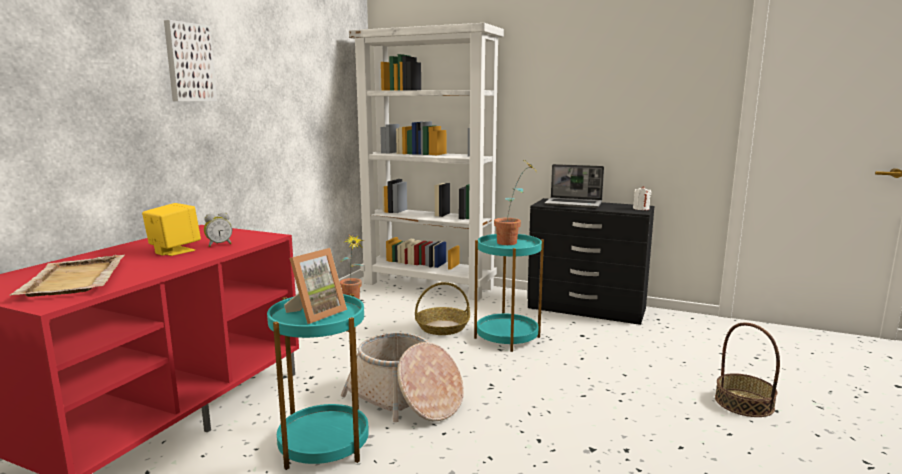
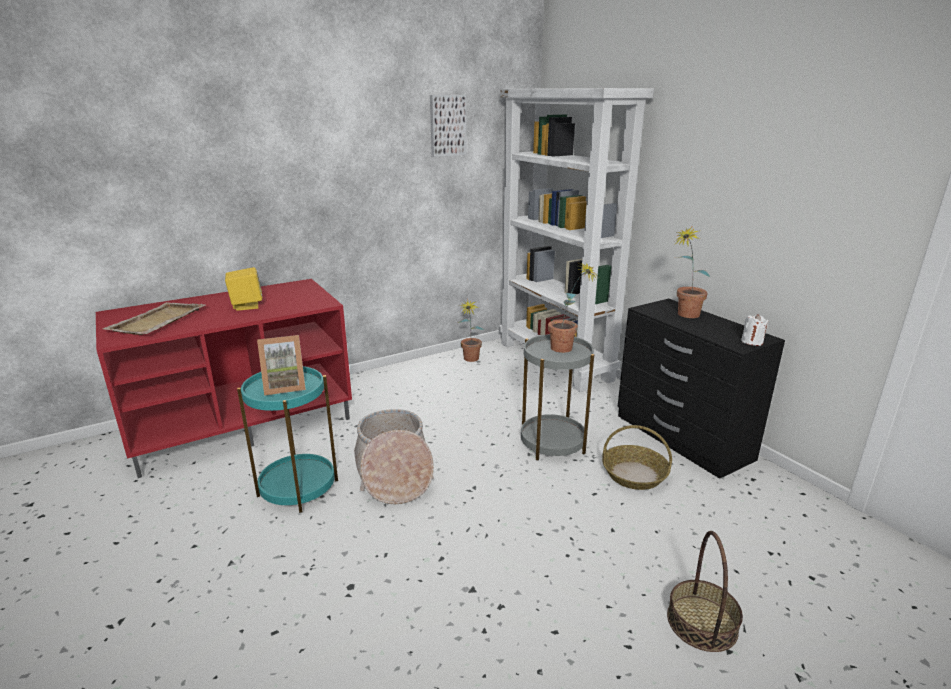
camera: 35 degrees right, 10 degrees up
(188, 62) = (301, 142): picture -> picture (447, 125)
(219, 244) = (281, 305): alarm clock -> none
(442, 327) = (509, 412): basket -> basket (635, 474)
(507, 337) = (552, 443): turquoise side table -> grey side table
(574, 204) = (683, 315): laptop -> potted plant

